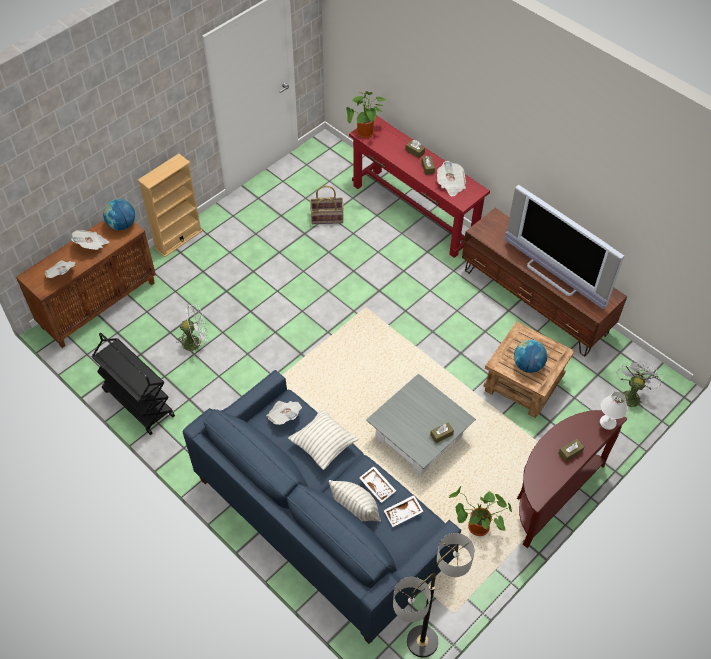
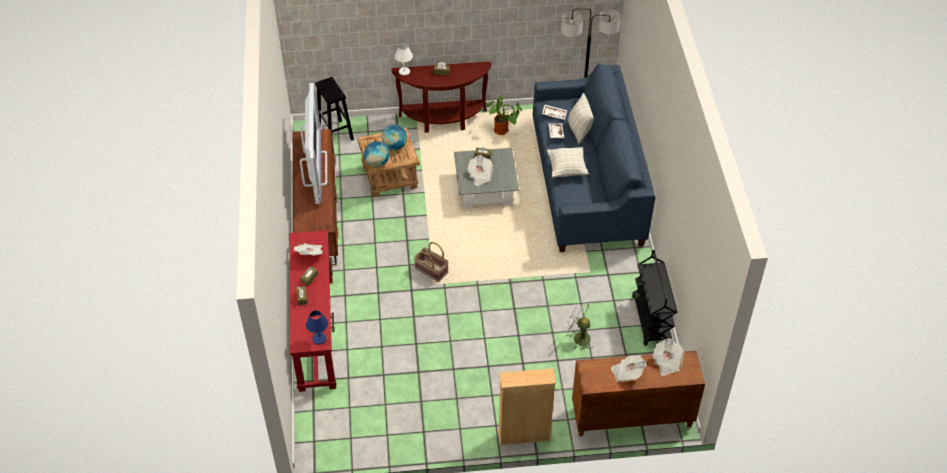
camera: 140 degrees left, 5 degrees down
(122, 225) = (590, 377): globe -> globe (377, 163)
(284, 416) = (576, 198): newspaper -> newspaper (480, 176)
(327, 217) = (386, 374): basket -> basket (431, 271)
(365, 134) = (319, 339): potted plant -> blue table lamp
(630, 395) = (336, 134): white fan -> black stool

